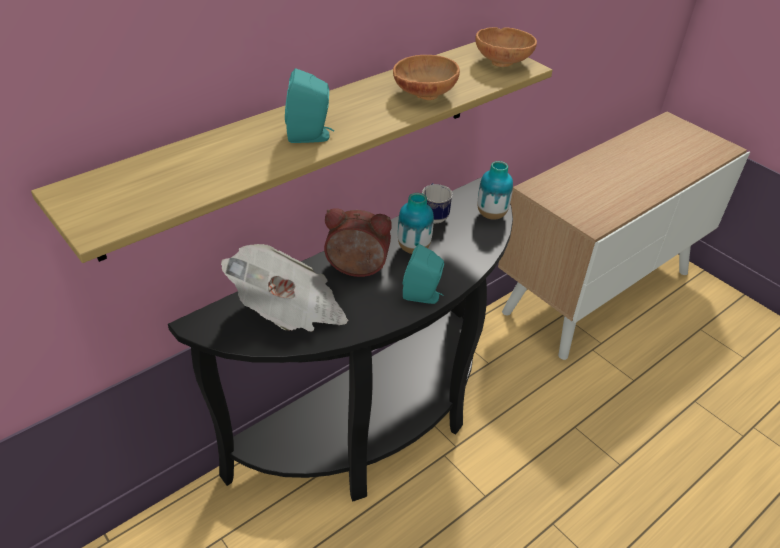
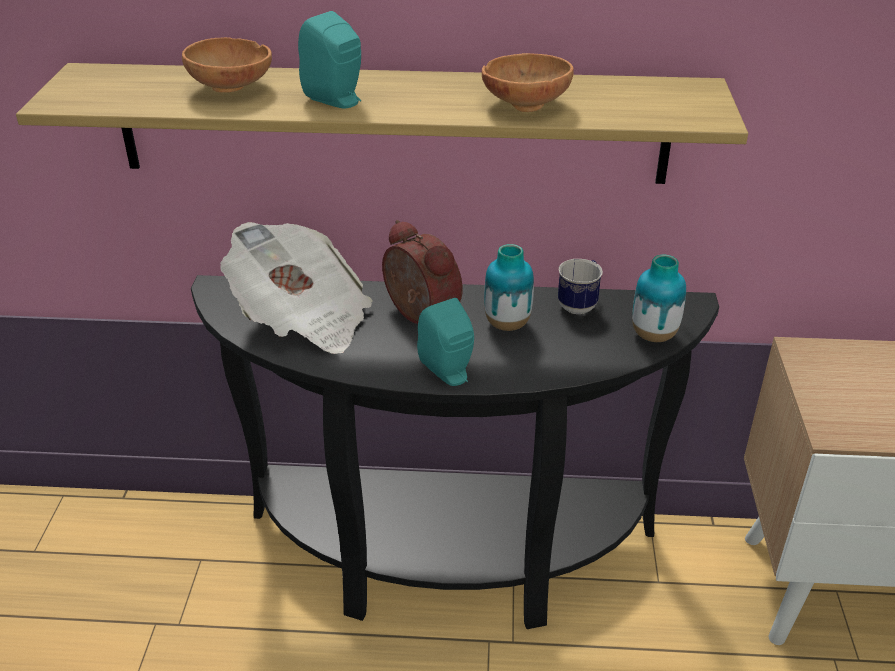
camera: 45 degrees right, 5 degrees down
(503, 62) = (691, 106): brown bowl -> brown bowl (233, 88)

